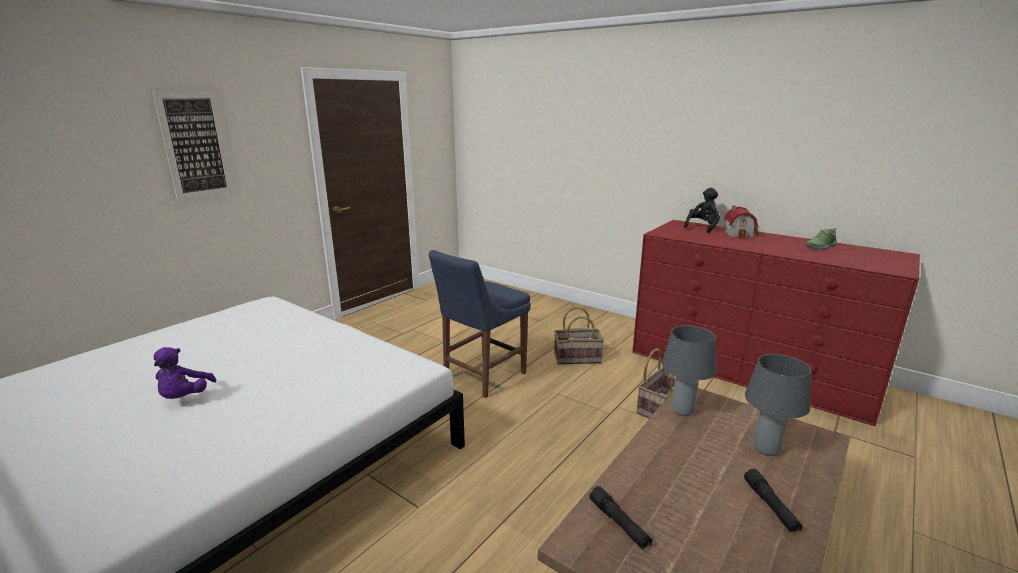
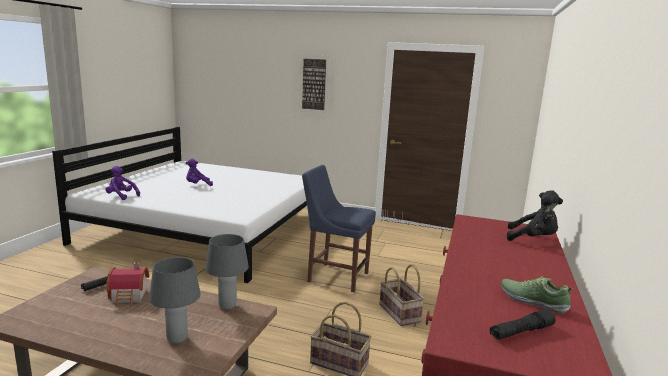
camera: 70 degrees right, 5 degrees down
(141, 511) = (121, 196): none -> purple plush toy
(740, 234) = (531, 256): toy house -> toy house (130, 297)
(770, 506) = (110, 334): black flashlight -> black flashlight (521, 332)

